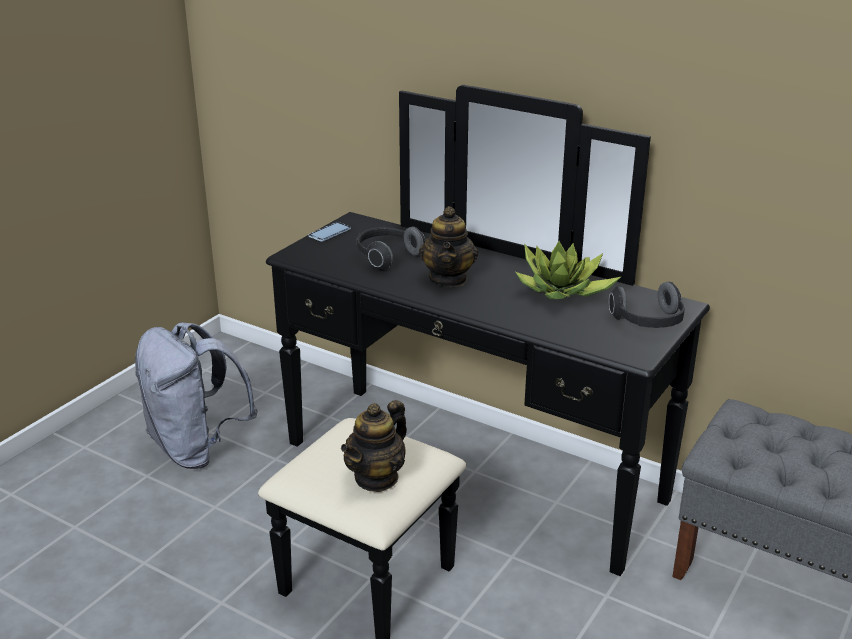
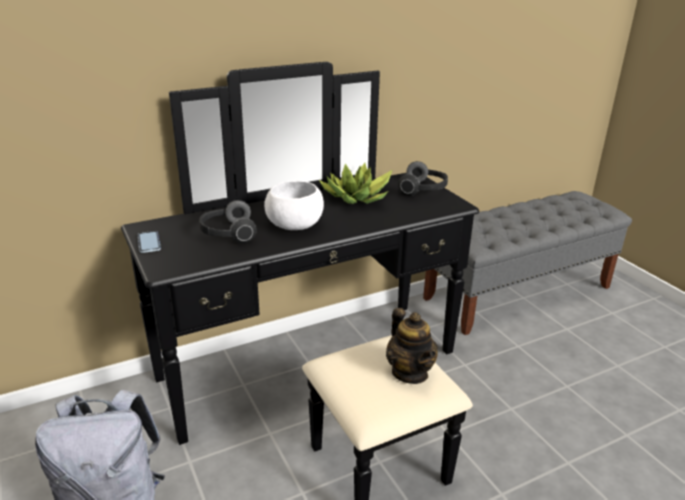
camera: 60 degrees left, 0 degrees up
(448, 279) = (294, 224): teapot -> white bowl

